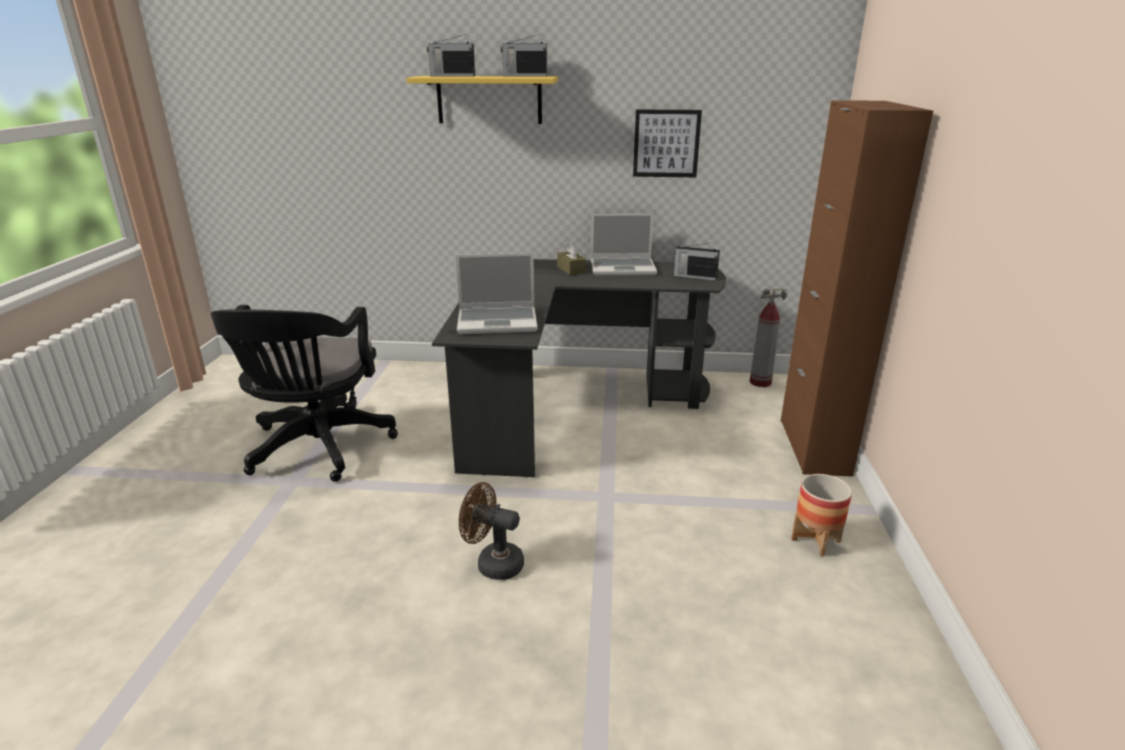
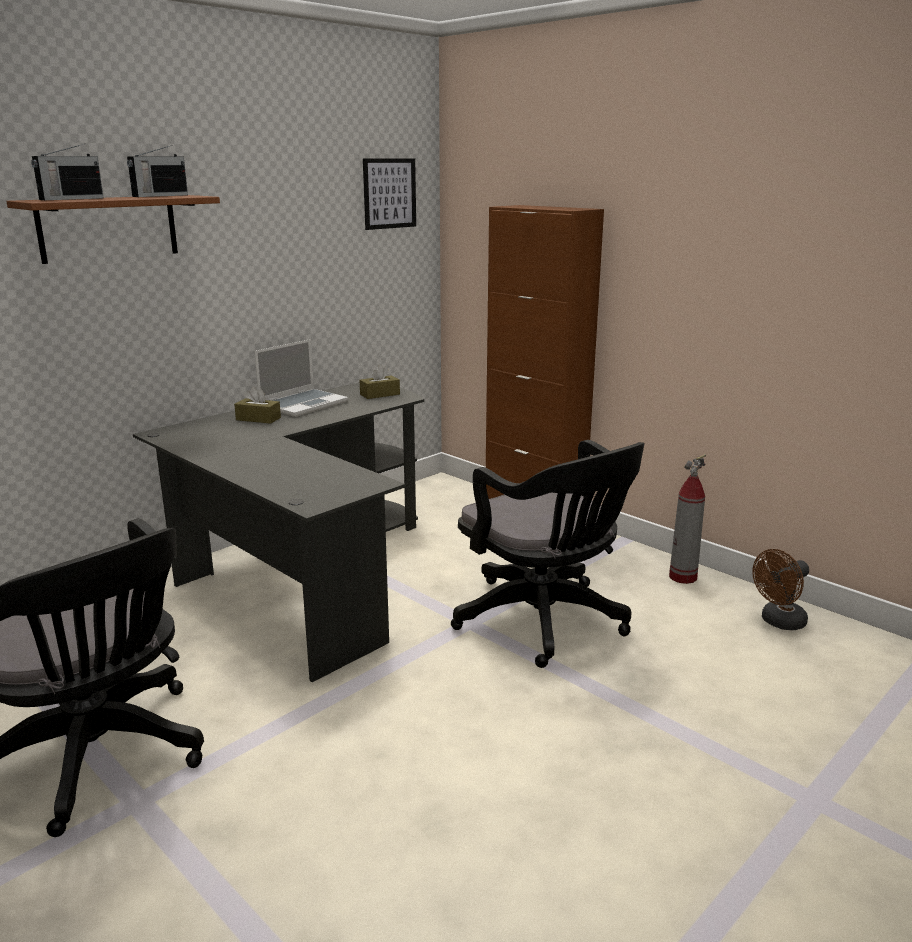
camera: 50 degrees left, 5 degrees down
(489, 100) = (108, 228): yellow shelf -> brown shelf
(493, 563) = (483, 719): brown fan -> brown fan (778, 622)
(498, 322) = (320, 479): laptop -> none
(659, 531) = (546, 622): none -> black office chair
(666, 143) = (306, 262): picture -> picture (389, 193)
(694, 276) = (380, 394): radio -> brown tissue box
(760, 382) = (424, 489): fire extinguisher -> fire extinguisher (682, 577)
(815, 540) = (632, 573): planter -> none

